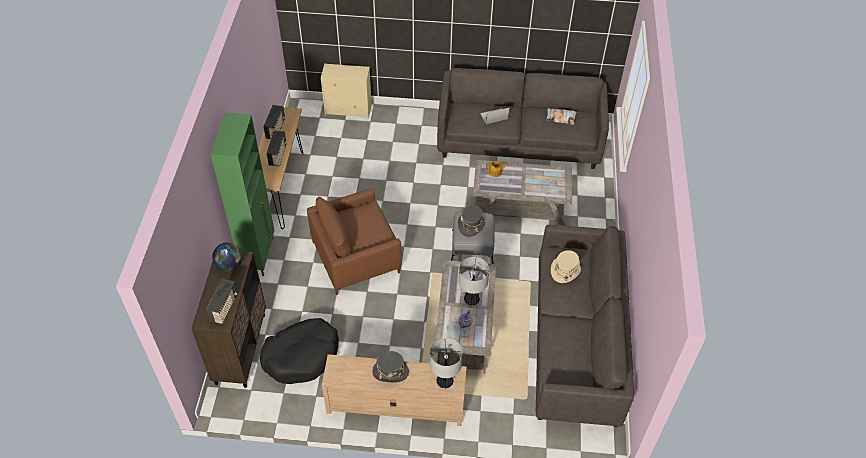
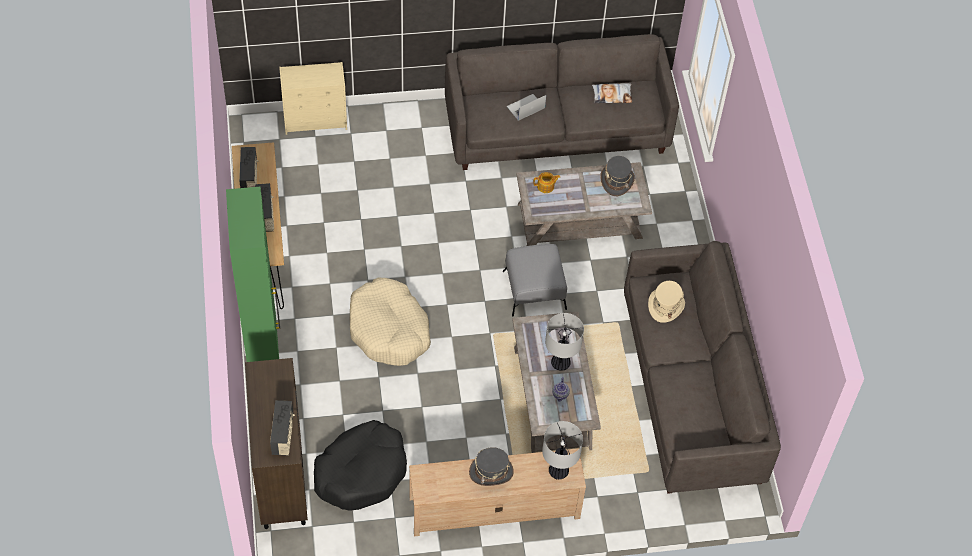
camera: 15 degrees left, 5 degrees up
(229, 265) = (269, 380): globe -> none
(355, 257) = (389, 329): brown armchair -> beige dog bed
(471, 225) = (533, 264): grey hat -> grey hat (617, 181)

